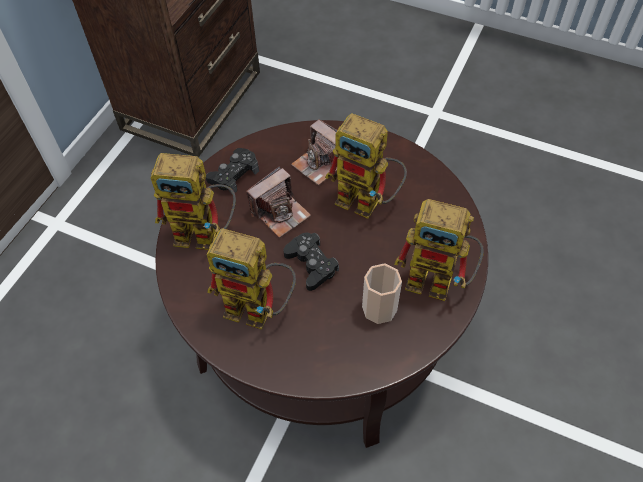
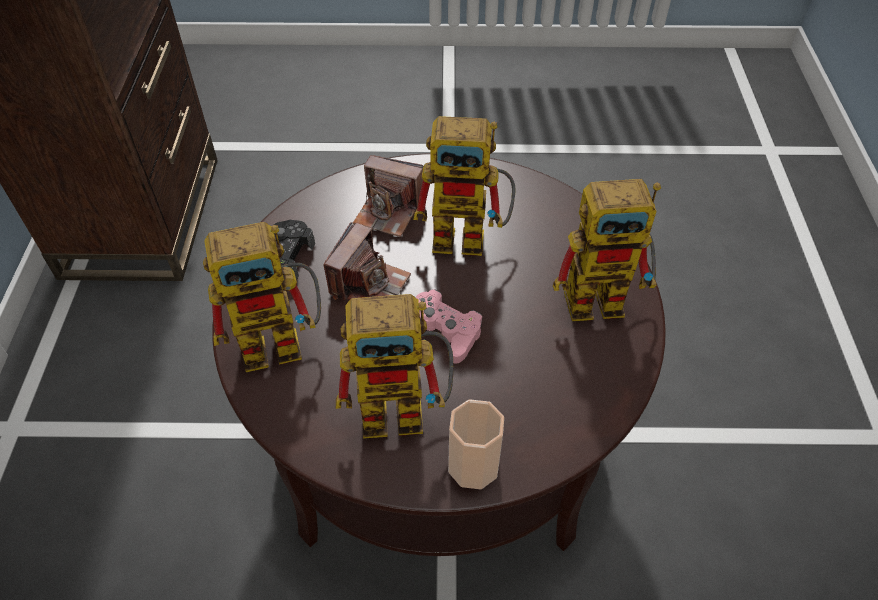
camera: 25 degrees left, 5 degrees down
(311, 264) = (442, 331): black game controller -> pink game controller
(379, 308) = (554, 353): cup -> cup (473, 466)

